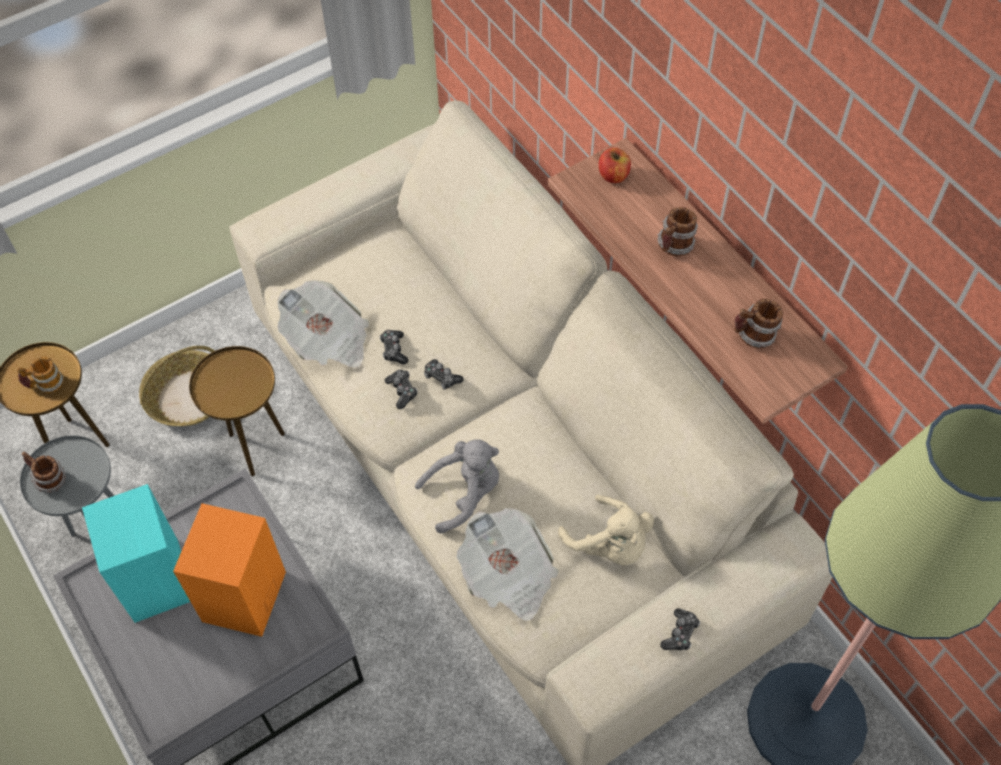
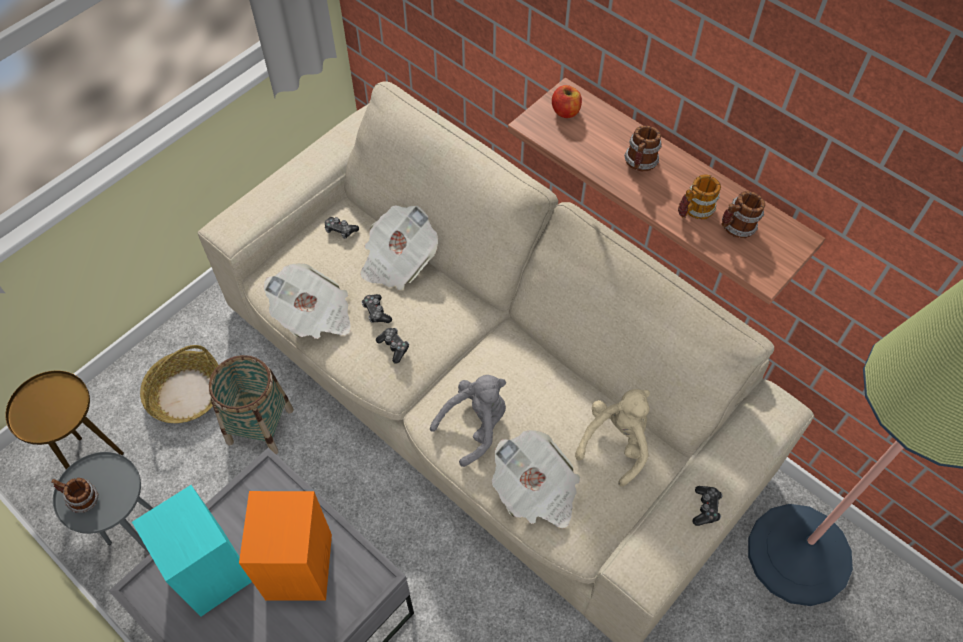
camera: 15 degrees left, 0 degrees up
(45, 384) = (55, 410): mug -> mug (694, 211)
(255, 447) = (260, 425): brown side table -> basket
(432, 299) = (398, 260): none -> newspaper
(442, 378) = (426, 328): game controller -> game controller (340, 230)
(610, 545) = (616, 443): beige plush toy -> beige plush toy turned 90 degrees counterclockwise

